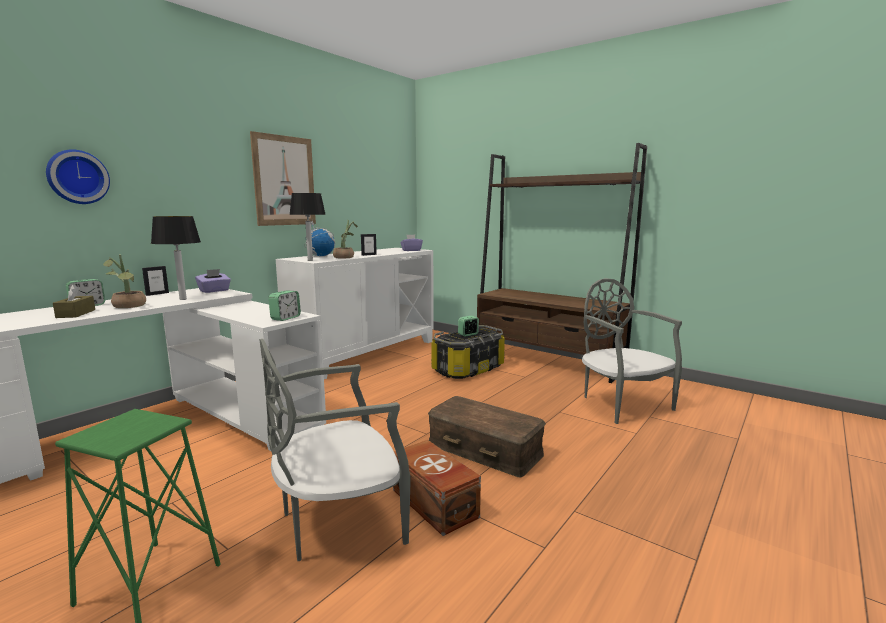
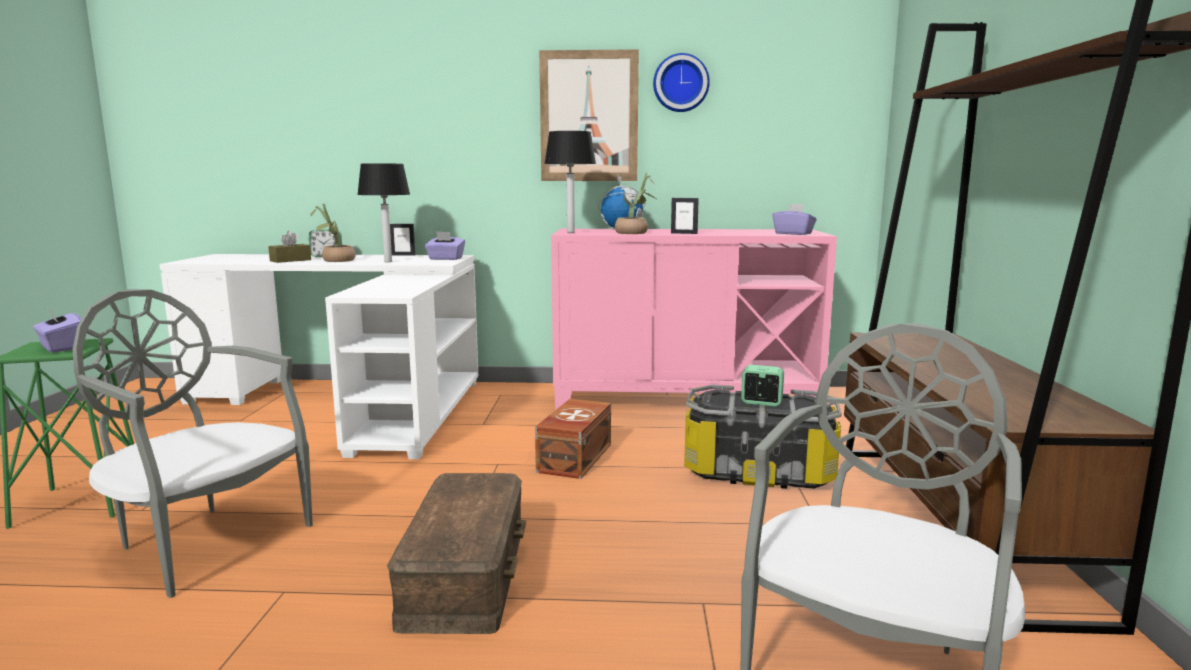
camera: 55 degrees right, 0 degrees up
(77, 177) = (343, 124): wall clock -> wall clock (680, 83)
(135, 427) = (61, 347): none -> purple tissue box
(285, 318) = (378, 293): alarm clock -> none
(364, 353) = (684, 398): white cabinet -> pink cabinet
(434, 504) = (271, 585): brown storage box -> brown storage box (573, 458)

